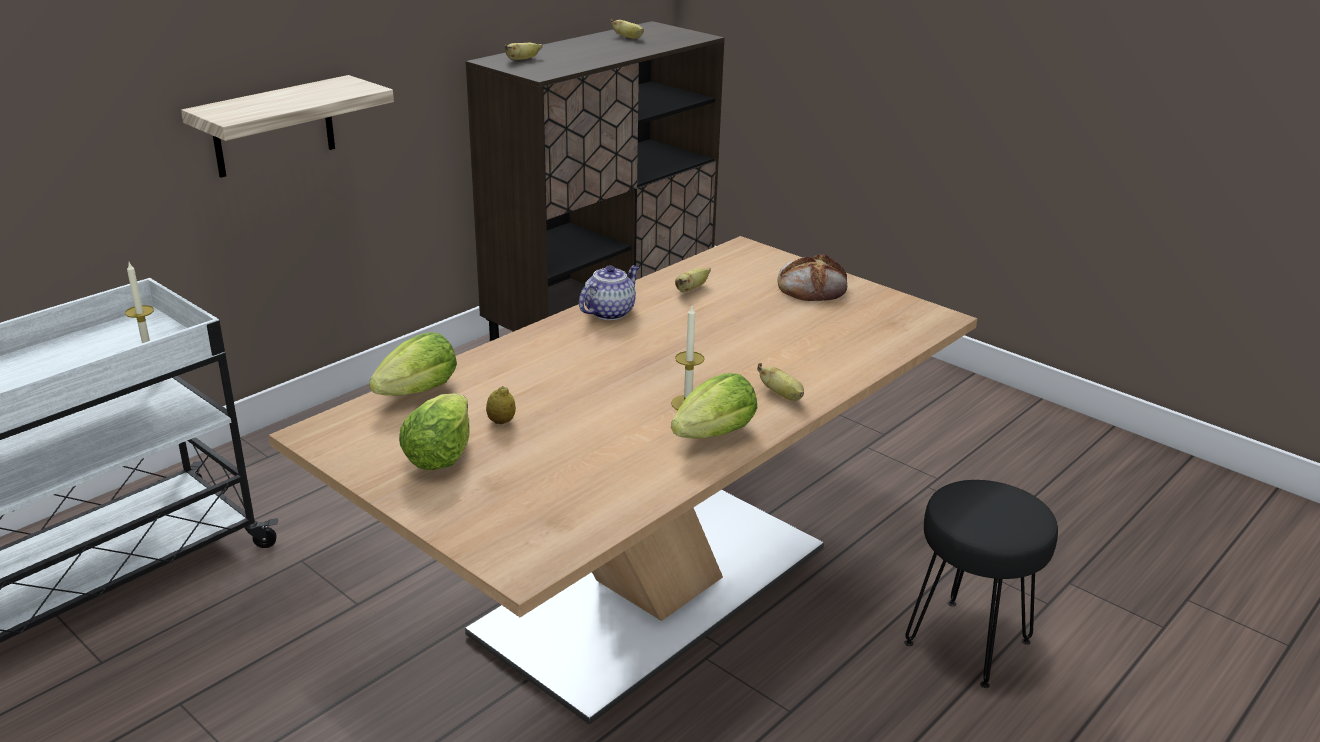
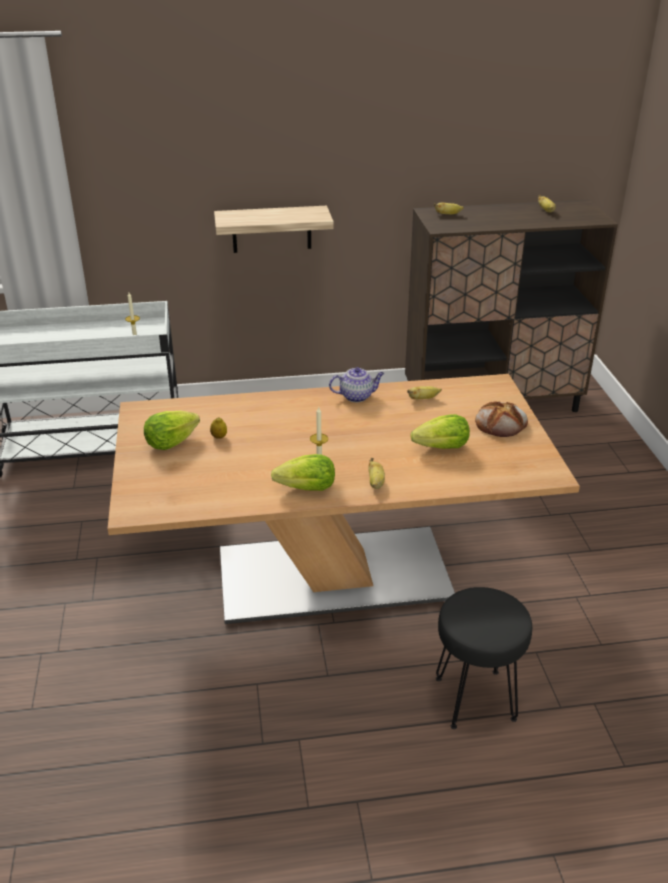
camera: 40 degrees right, 5 degrees up
(419, 392) = (205, 406): lettuce -> lettuce (442, 448)

